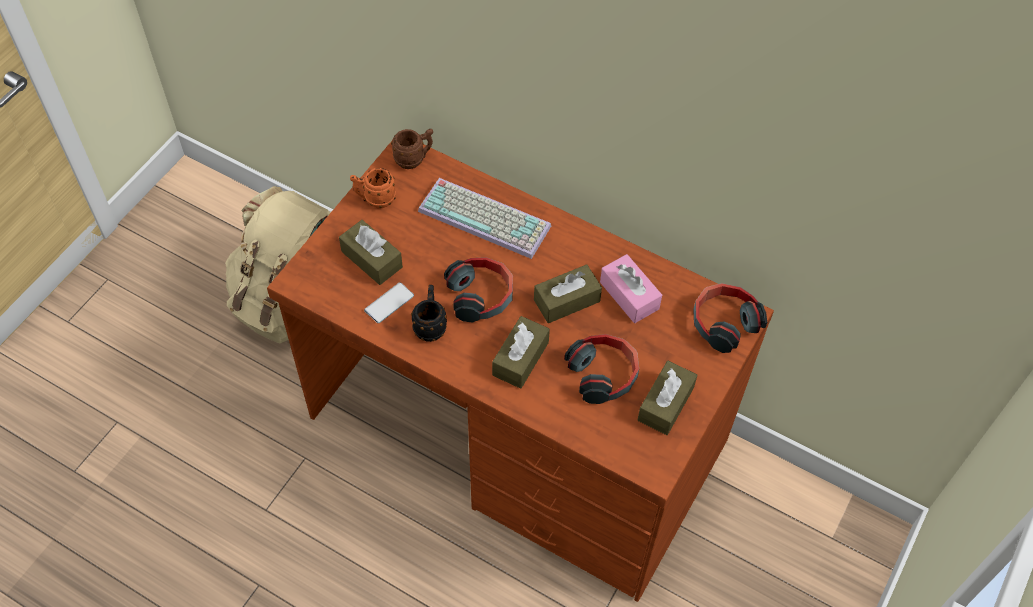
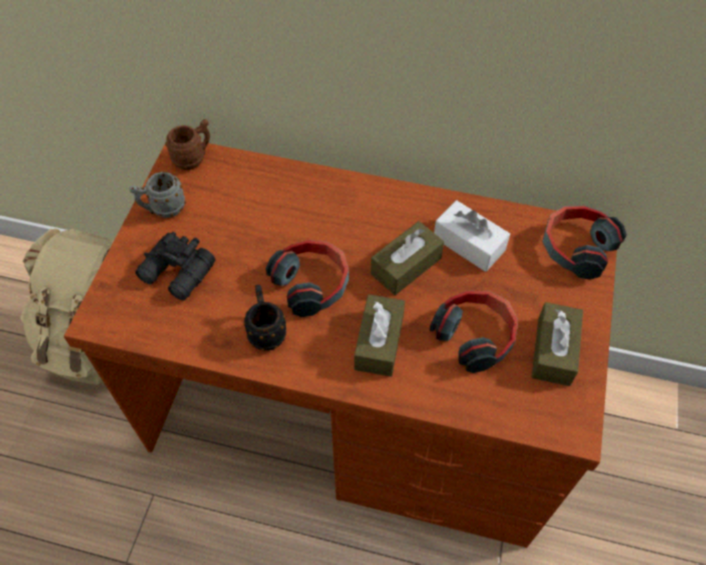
camera: 15 degrees left, 0 degrees up
(372, 259) = (178, 274): brown tissue box -> black binoculars
(375, 199) = (163, 209): orange mug -> grey mug
(389, 303) = (211, 318): phone -> none
(487, 217) = (291, 200): keyboard -> none
(629, 295) = (469, 244): pink tissue box -> white tissue box

